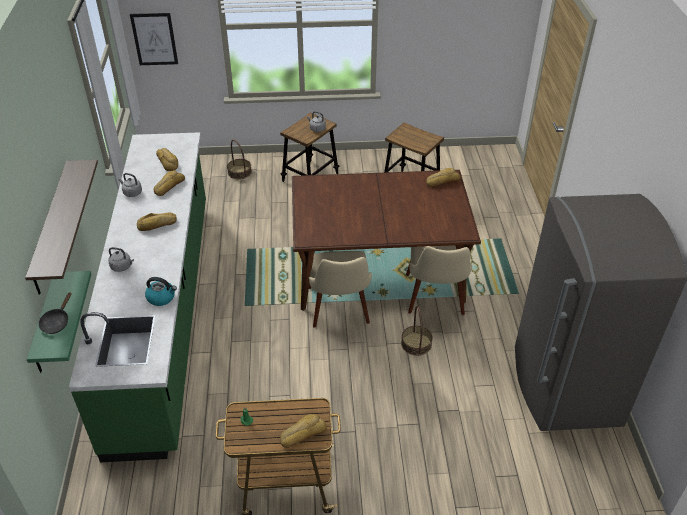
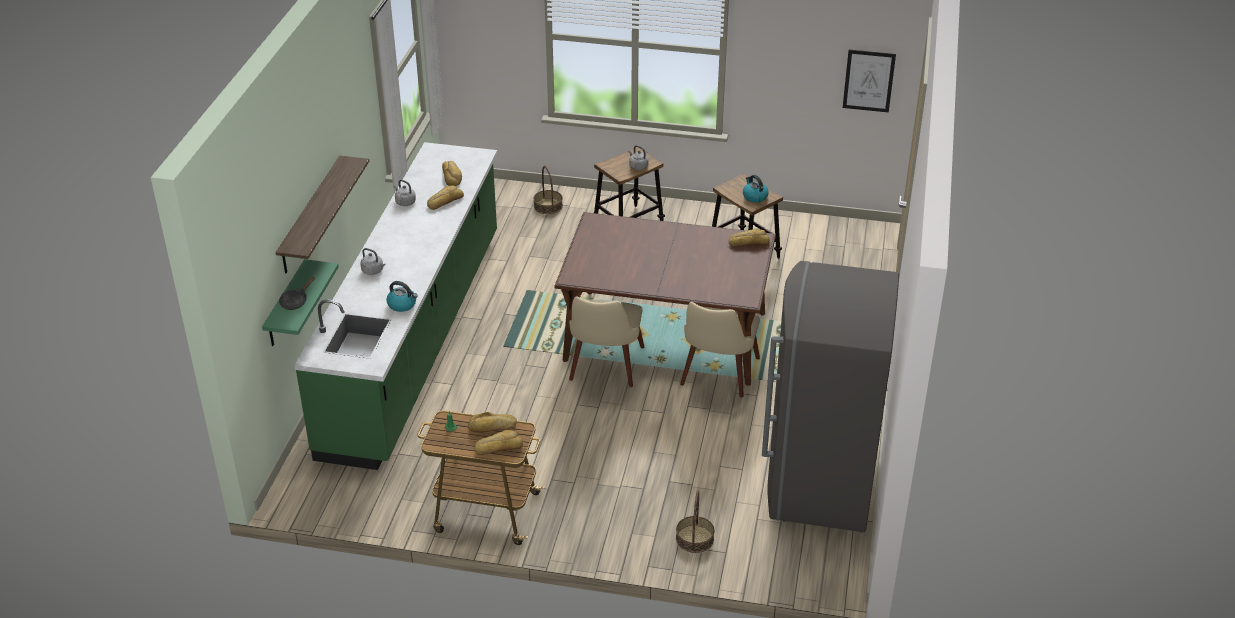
camera: 15 degrees right, 5 degrees down
(154, 39) = (471, 40): picture -> picture (868, 80)
(157, 225) = (420, 237): bread -> bread (492, 427)
(416, 344) = (675, 415): basket -> basket (694, 538)
(421, 140) = (754, 196): none -> kettle

